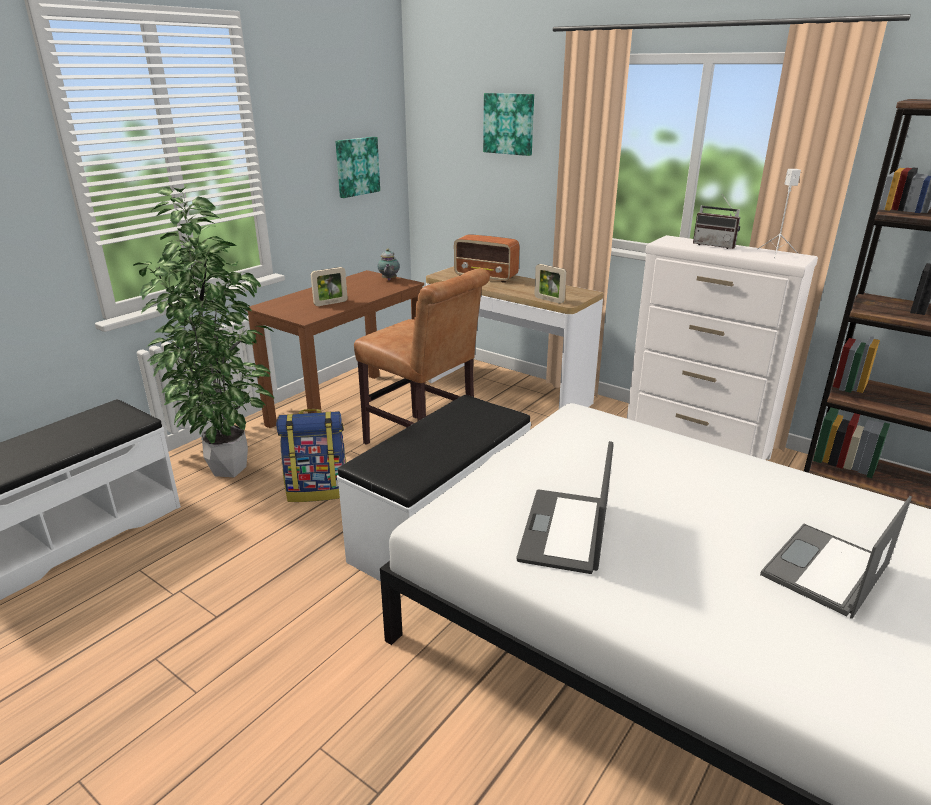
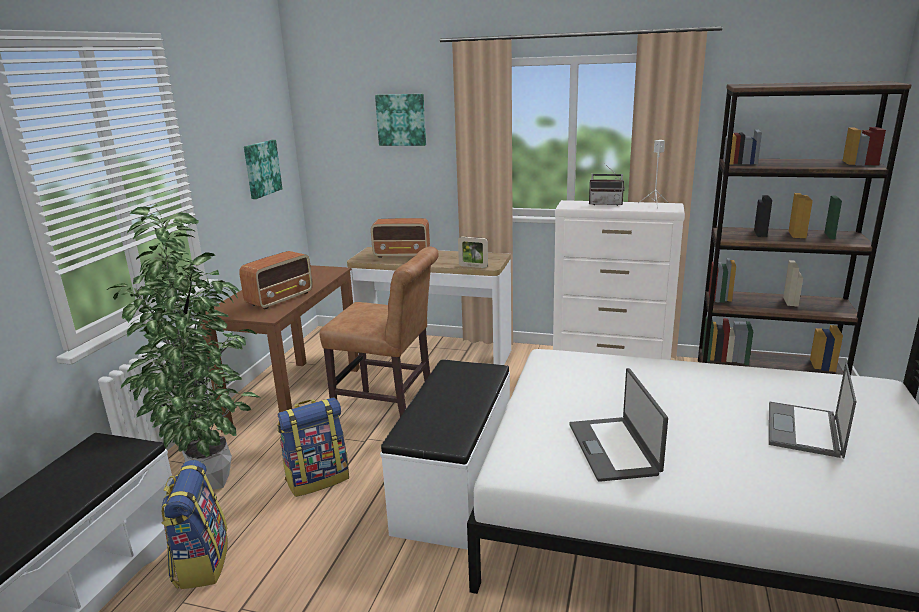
camera: 20 degrees left, 5 degrees down
(175, 539) = (201, 562): none -> backpack
(330, 303) = (281, 299): picture frame -> radio
(389, 280) = (316, 269): teapot -> none

